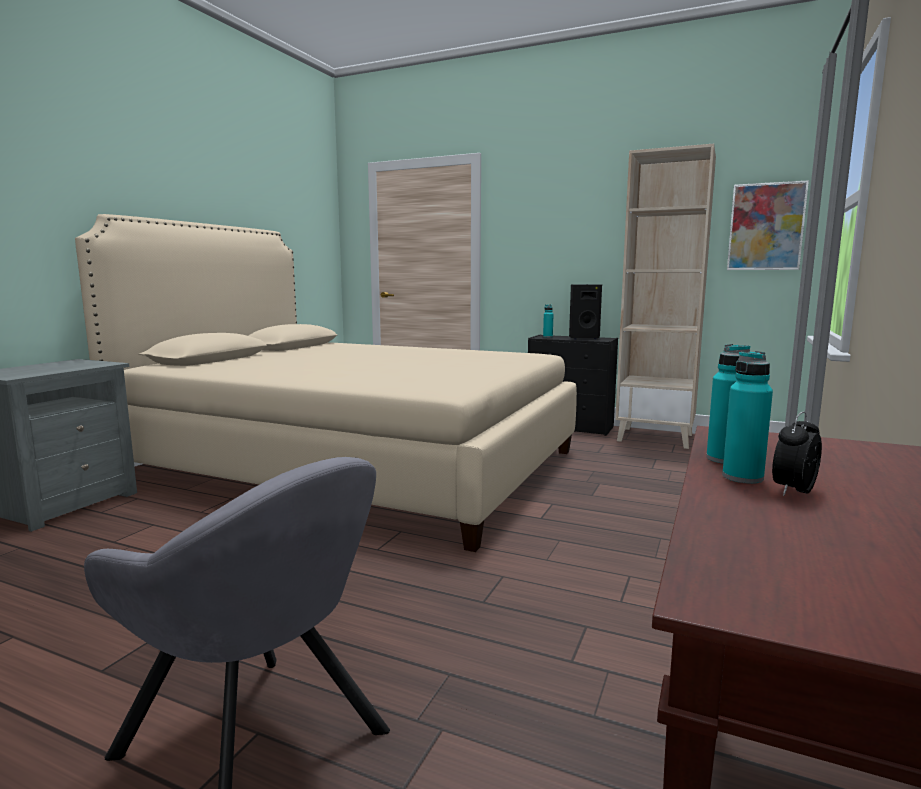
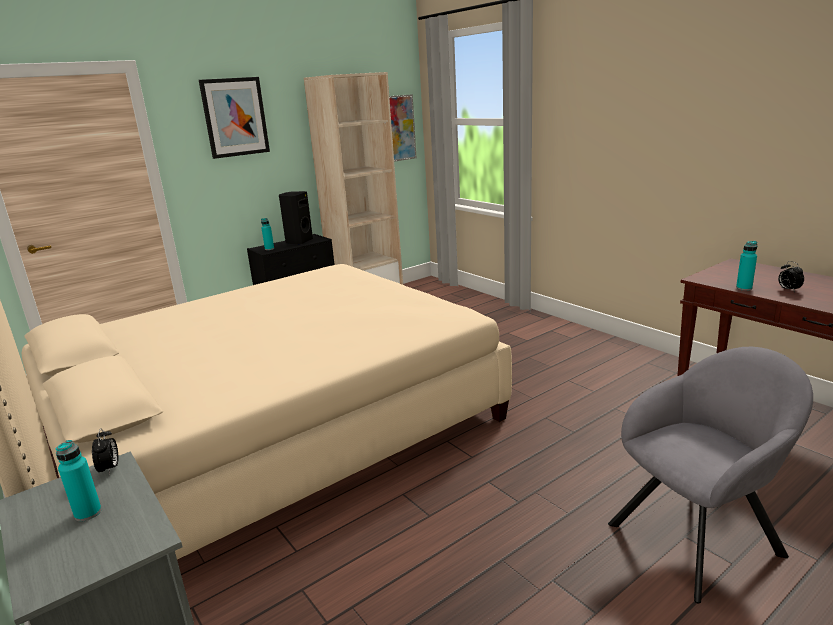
camera: 60 degrees left, 10 degrees up
(105, 363) = (110, 469): none -> alarm clock
(556, 204) = (235, 117): none -> picture
(742, 477) = (770, 291): turquoise bottle -> turquoise bottle (88, 513)

